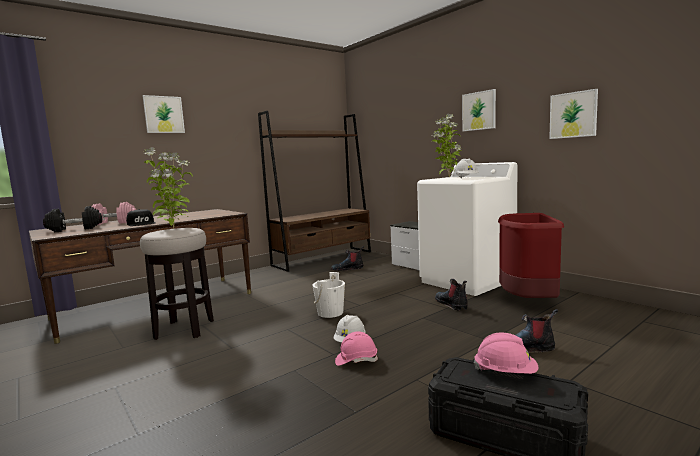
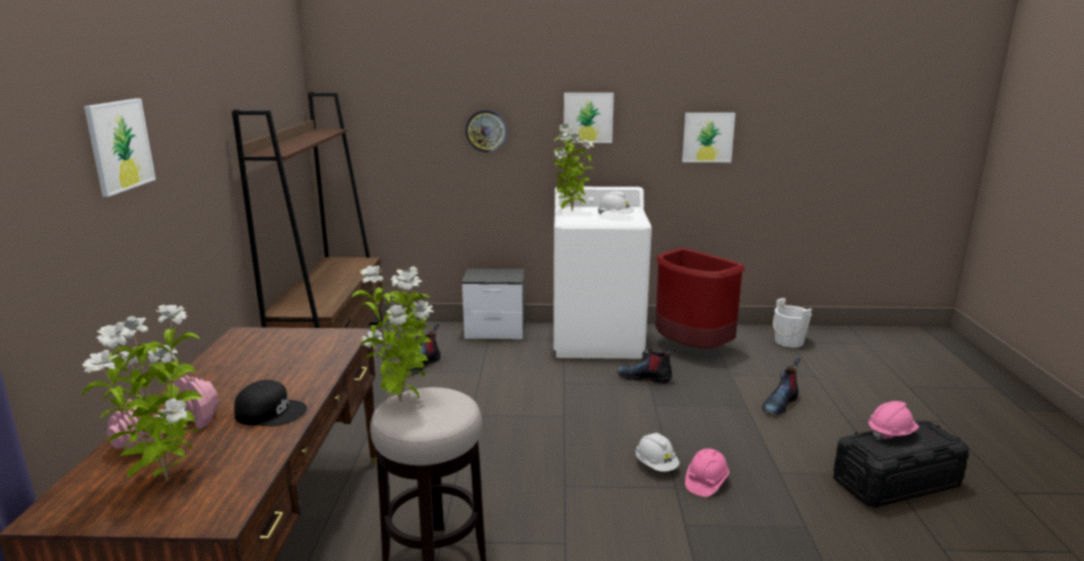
camera: 50 degrees left, 10 degrees up
(74, 229) = (166, 479): black dumbbell -> potted plant
(330, 313) = (558, 441): white bucket -> white bucket (789, 342)
(420, 128) = (486, 131): none -> wall clock

